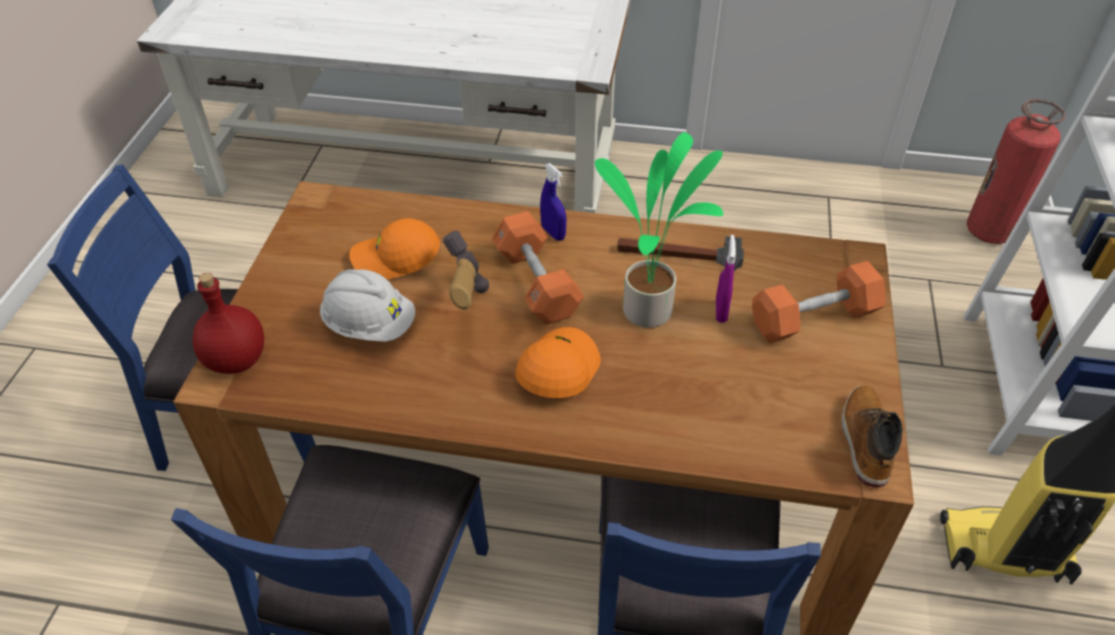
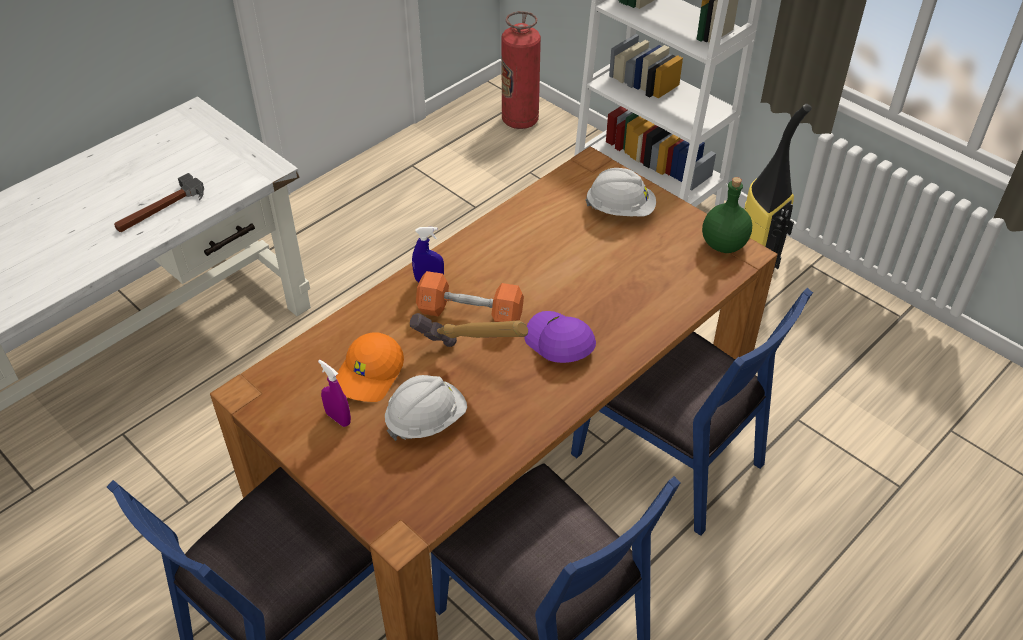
camera: 55 degrees left, 0 degrees up
(238, 360) = (390, 513): red bottle -> none
(556, 370) = (558, 343): orange cap -> purple cap
(651, 311) = (549, 273): potted plant -> none
(679, 256) = (513, 234): hammer -> hammer (161, 209)
(721, 311) = (578, 244): purple spray bottle -> purple spray bottle (338, 418)
(814, 318) = (620, 209): orange dumbbell -> white hard hat
(865, 441) = (724, 245): boot -> green bottle

